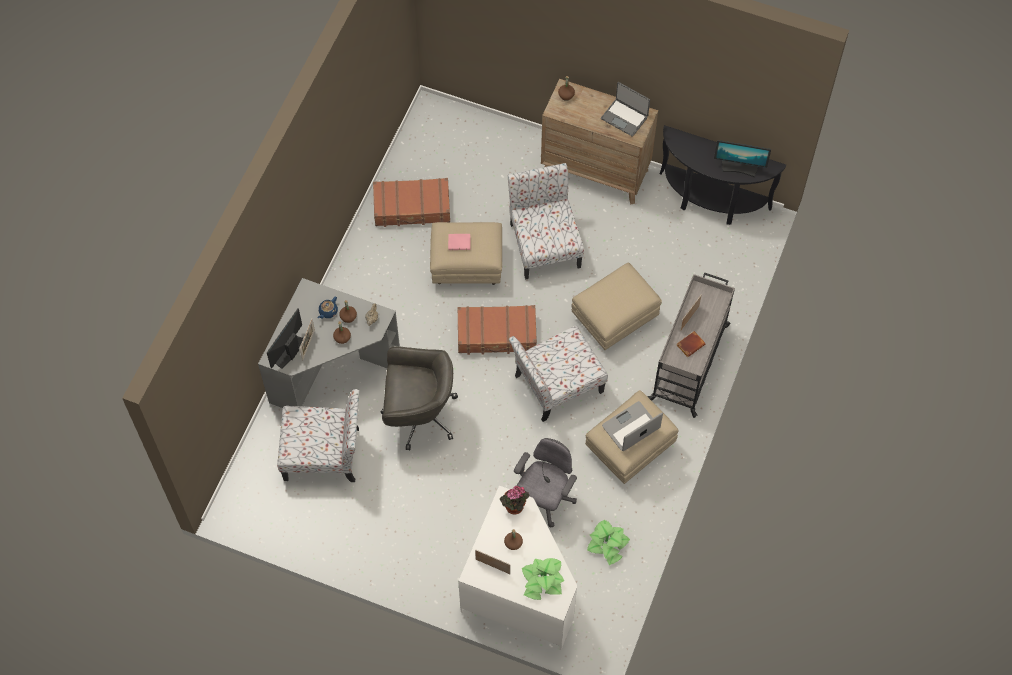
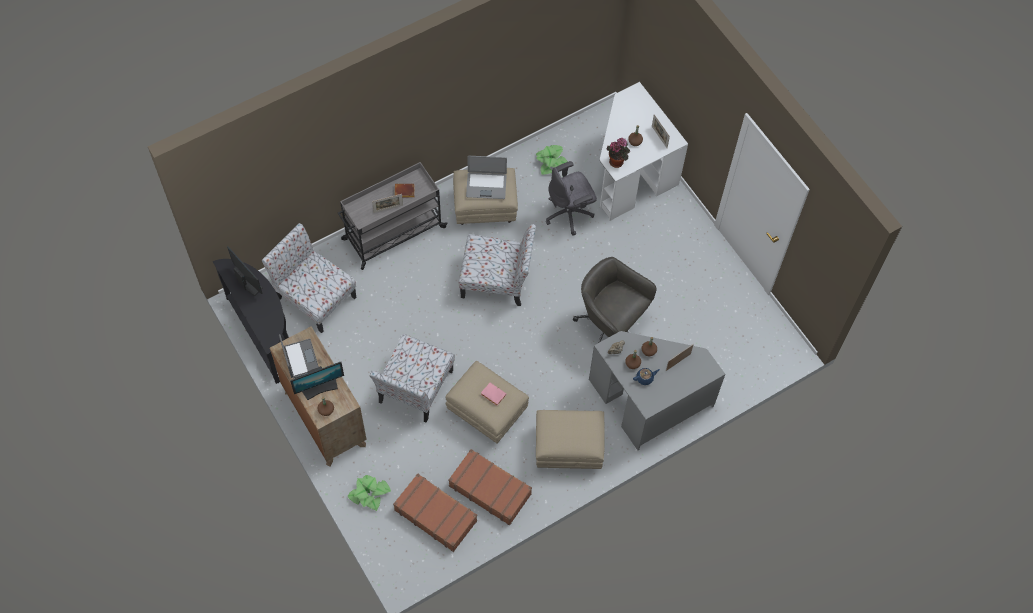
camera: 145 degrees left, 0 degrees up
(288, 351) = (696, 367): monitor -> monitor (320, 387)
(324, 454) = (698, 342): chair -> chair (314, 296)
(497, 334) = (508, 343): brown suitcase -> brown suitcase (436, 515)
(542, 580) = (634, 110): potted plant -> potted plant (369, 494)
(615, 318) = (414, 297): beige ottoman -> beige ottoman (567, 448)

